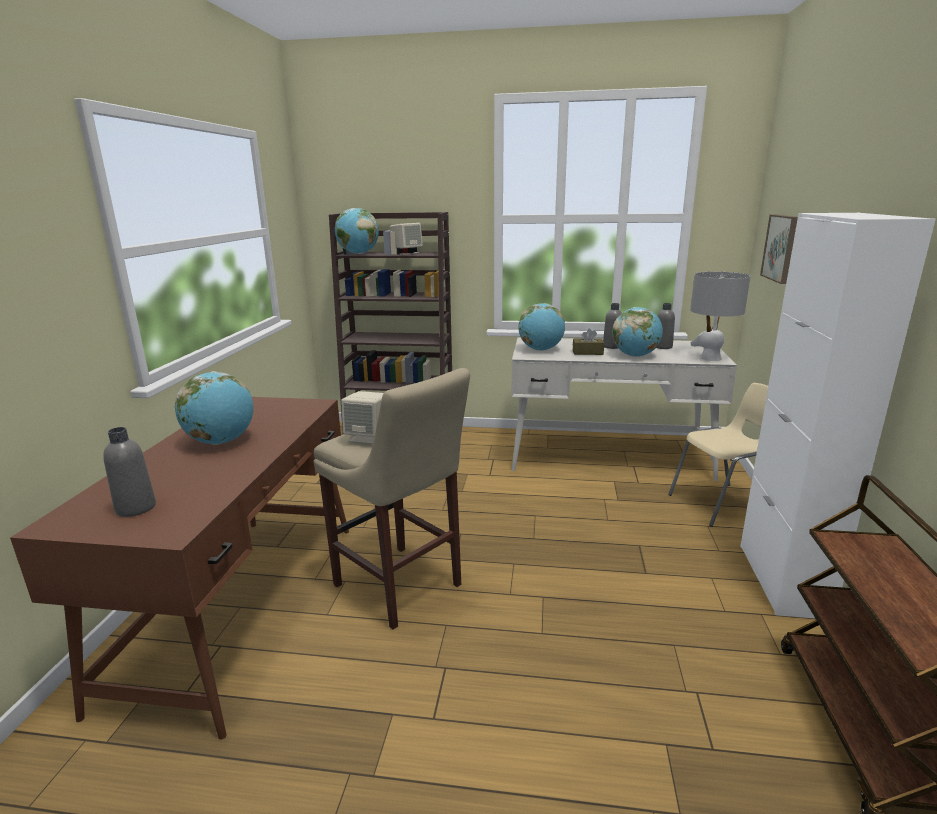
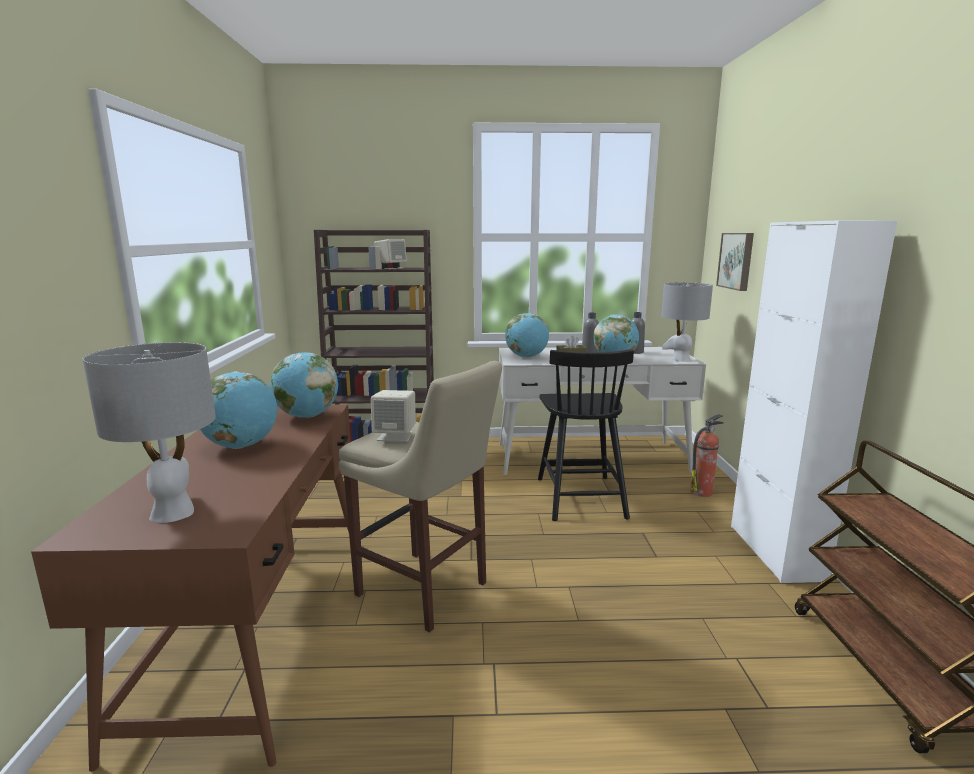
camera: 10 degrees left, 5 degrees down
(136, 508) = (173, 512): grey bottle -> grey table lamp
(358, 253) = (342, 268): globe -> globe (307, 416)
(584, 500) = (580, 496): none -> black chair
(720, 504) = (702, 491): beige chair -> fire extinguisher

